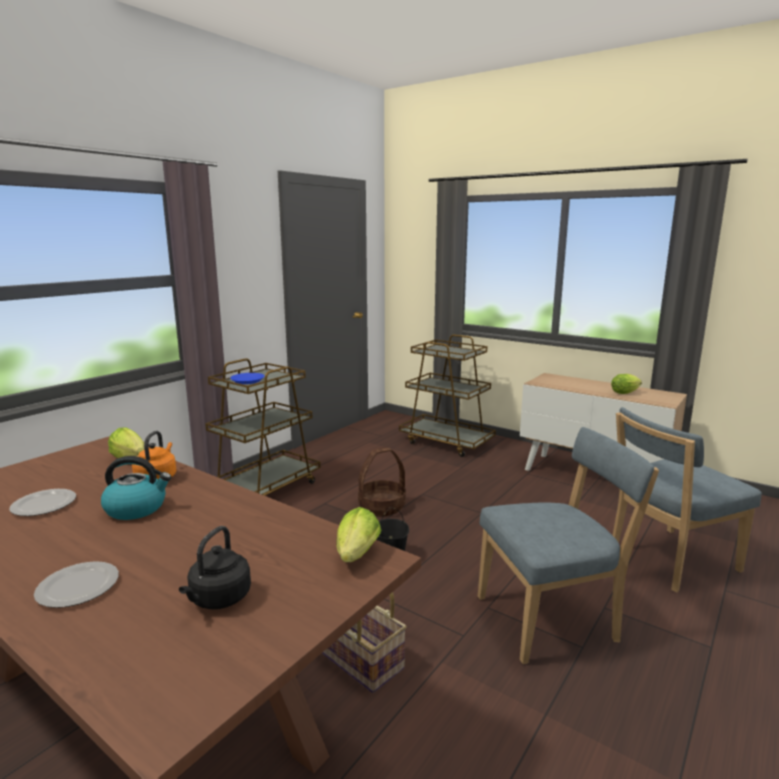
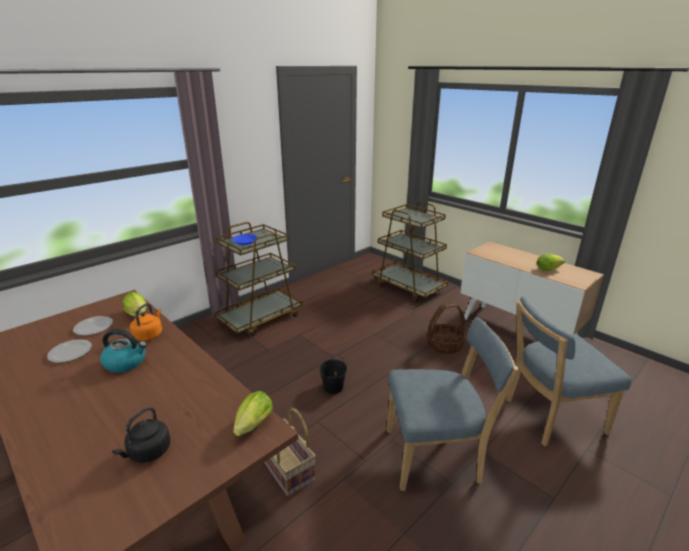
camera: 10 degrees right, 10 degrees up
(79, 587) = (68, 429): plate -> plate (94, 327)
(382, 506) = (340, 342): basket -> basket (444, 345)

